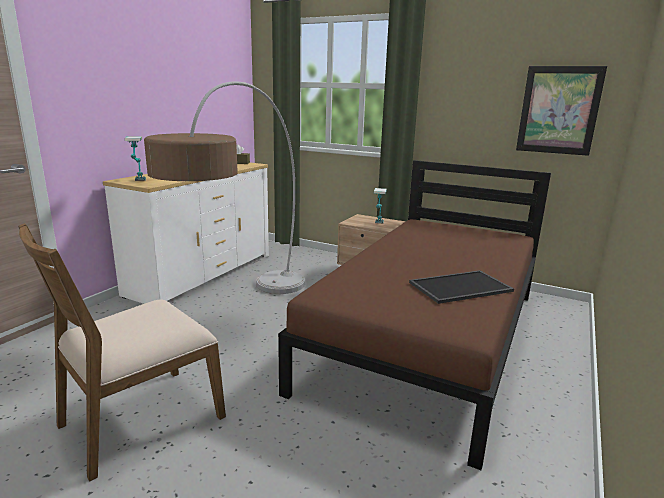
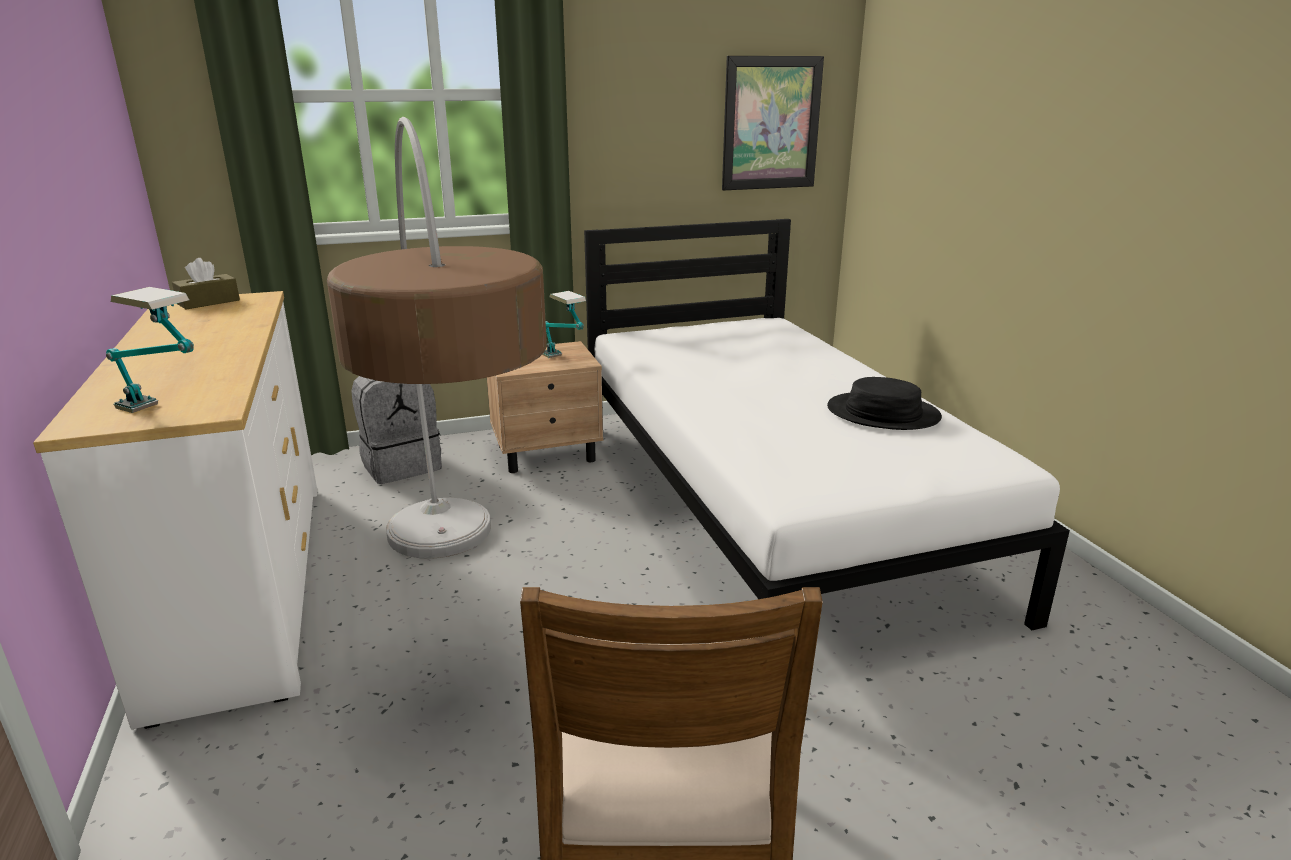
camera: 45 degrees left, 5 degrees up
(309, 258) = (402, 465): none -> grey backpack
(430, 337) = (770, 508): brown bed -> white bed
(460, 287) = (882, 414): tray -> black hat

